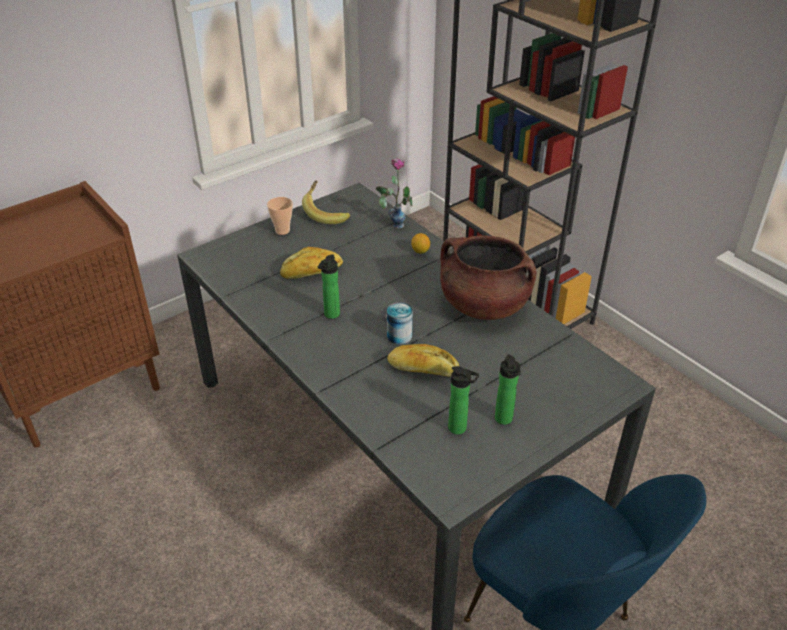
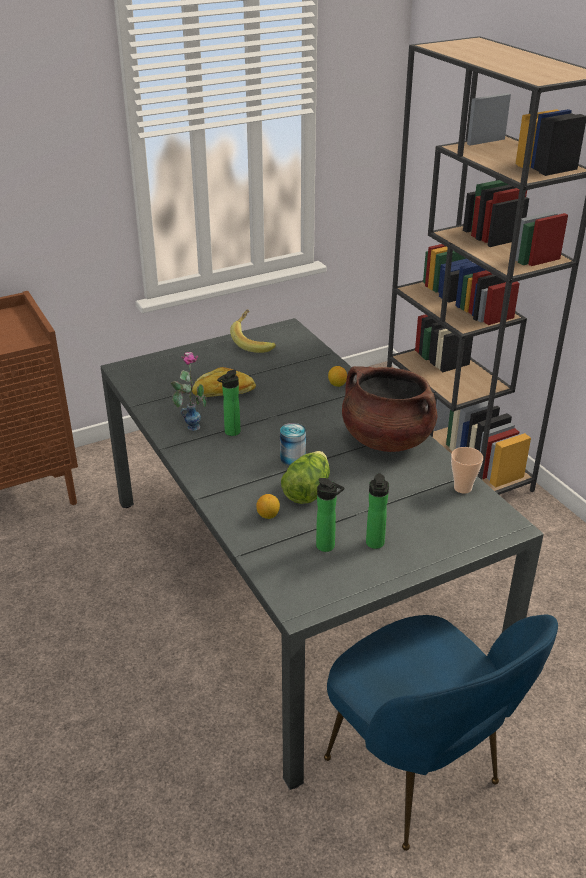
camera: 10 degrees right, 5 degrees down
(282, 230) = (206, 354): cup -> cup (462, 488)
(393, 222) = (318, 356): vase -> vase (190, 423)
(393, 402) = (268, 515): none -> lemon
(422, 369) = (307, 490): bread -> lettuce

